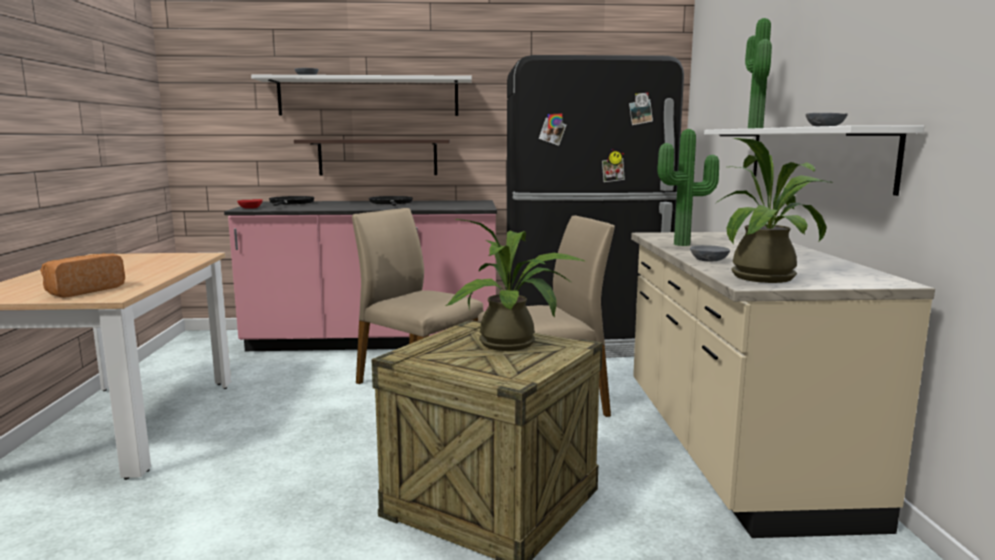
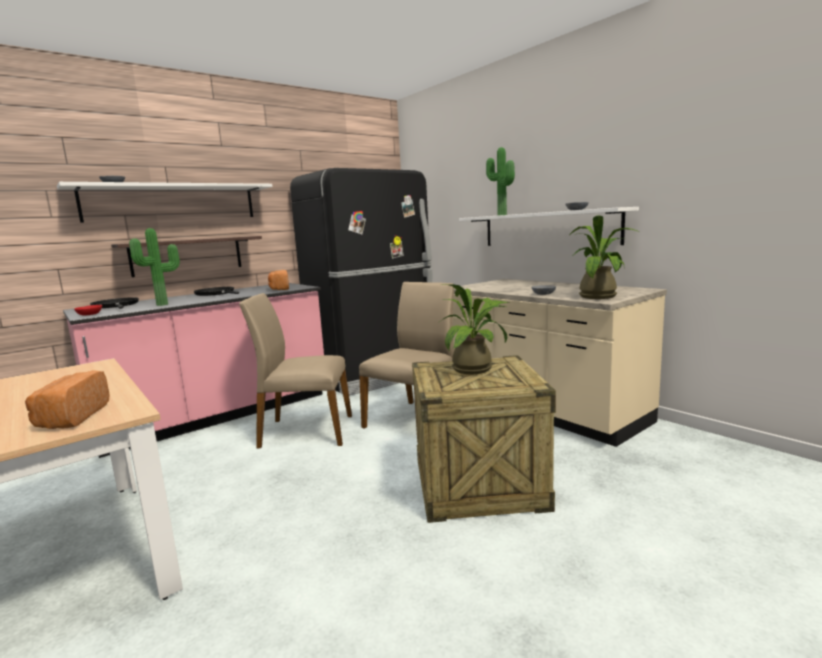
camera: 35 degrees left, 0 degrees up
(455, 206) = (279, 289): none -> bread
(684, 245) = (500, 289): potted plant -> potted plant (163, 304)

